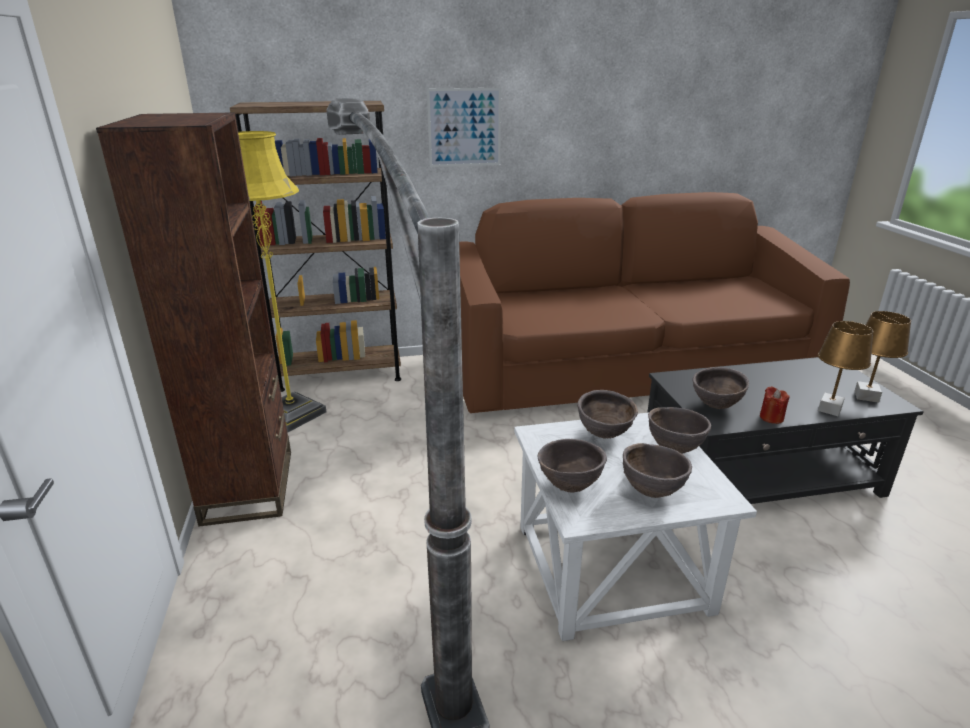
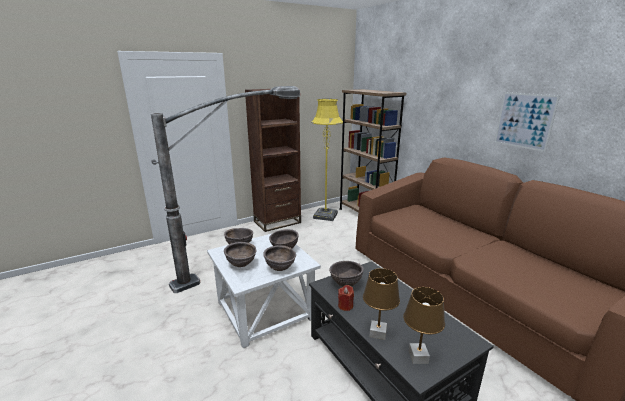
camera: 70 degrees right, 5 degrees down
(464, 127) = (440, 111): picture -> picture (524, 121)

